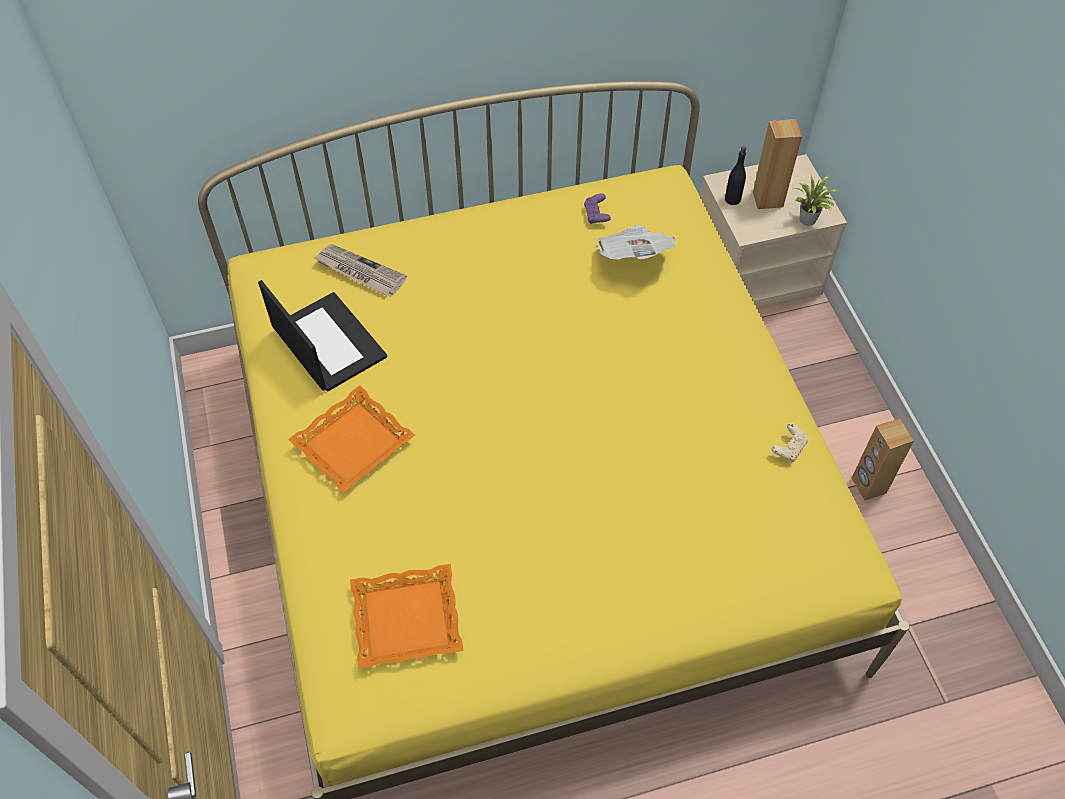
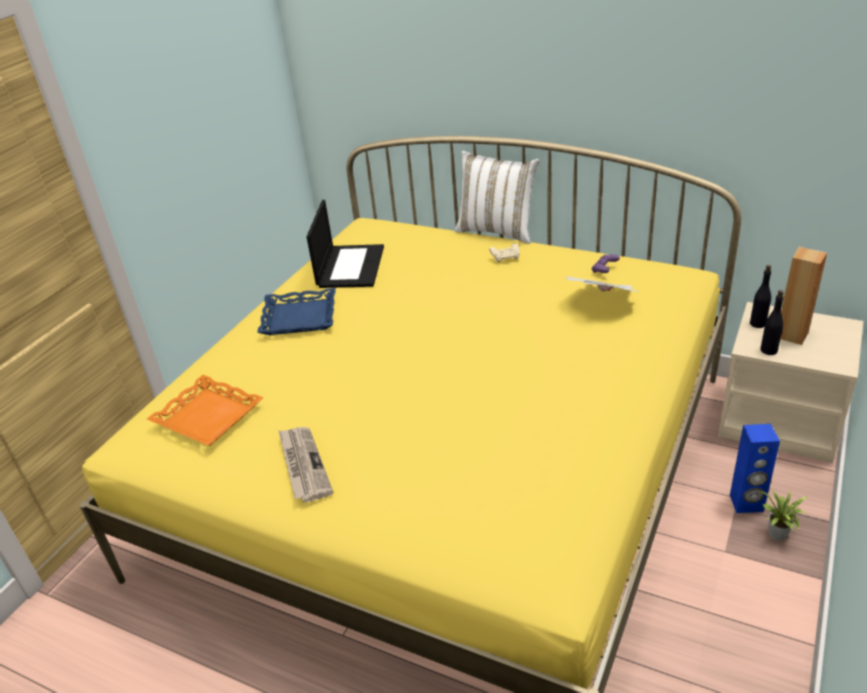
camera: 45 degrees right, 20 degrees down
(353, 443) = (299, 317): orange tray -> blue tray
(359, 272) = (411, 242): newspaper -> newspaper (303, 465)
(431, 207) = (497, 231): none -> white pillow
(765, 226) = (769, 350): none -> black bottle
(789, 448) = (591, 467): beige game controller -> beige game controller (505, 258)
(793, 372) = (746, 503): none -> blue speaker
(808, 221) = (817, 362): potted plant -> potted plant (777, 535)
(868, 485) = (740, 625): brown speaker -> none

